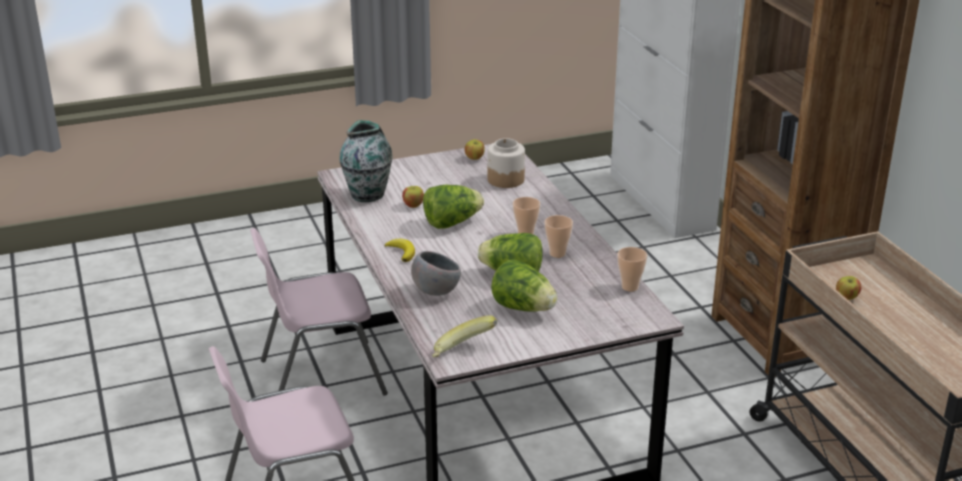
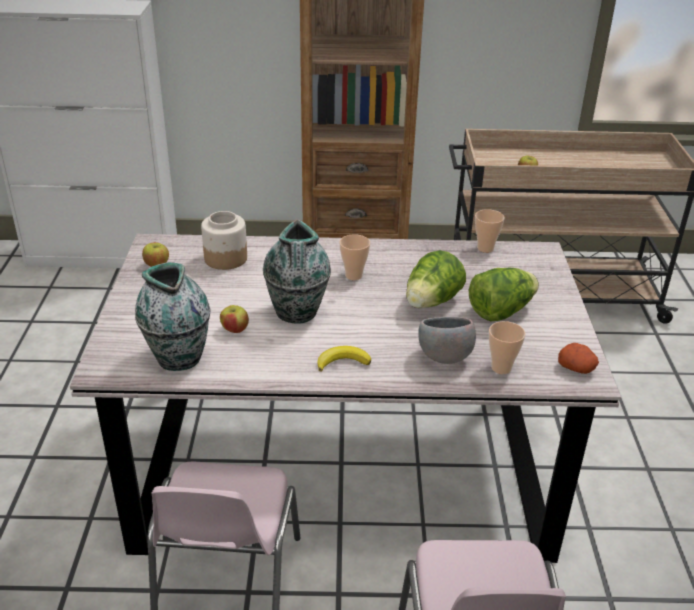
camera: 70 degrees left, 5 degrees up
(451, 223) = (297, 313): lettuce -> vase
(463, 353) = (577, 368): banana -> potato
(557, 253) = (404, 268): cup -> cup (501, 368)

